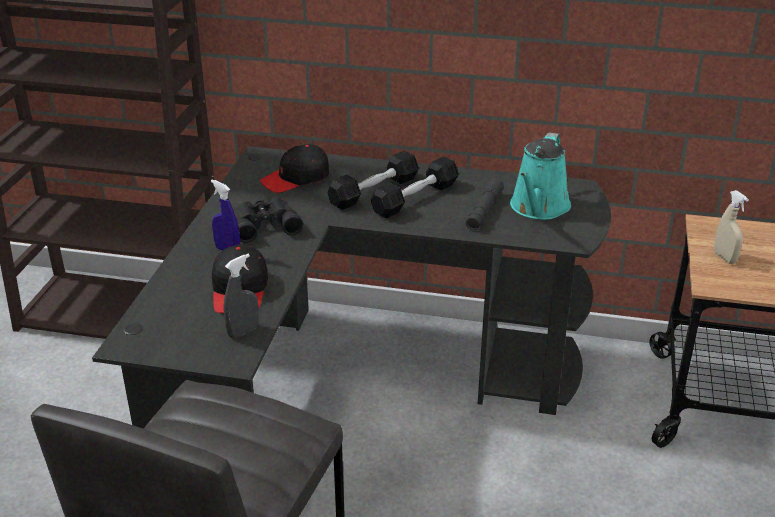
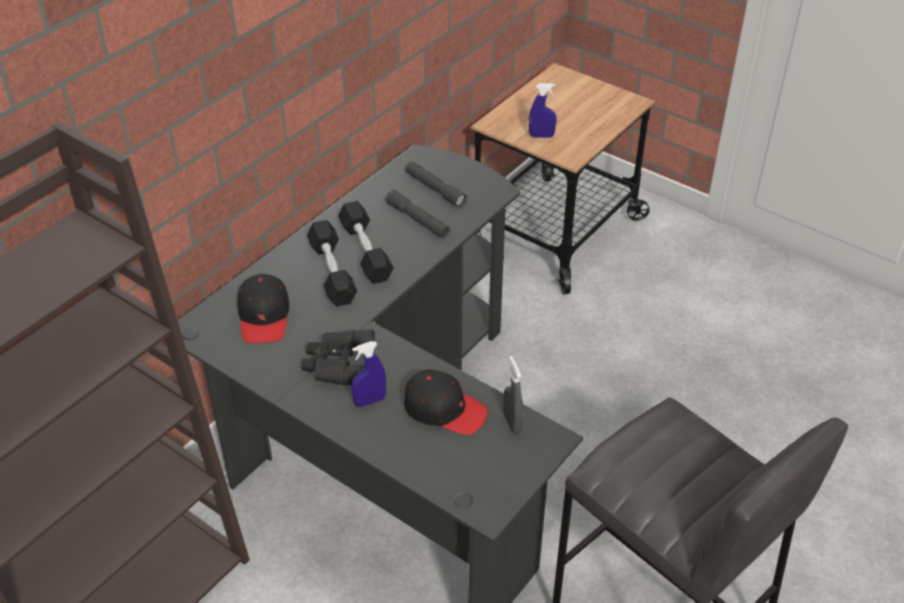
camera: 65 degrees left, 10 degrees up
(538, 208) = (435, 190): turquoise watering can -> grey flashlight
(724, 258) = (541, 136): beige spray bottle -> blue spray bottle

